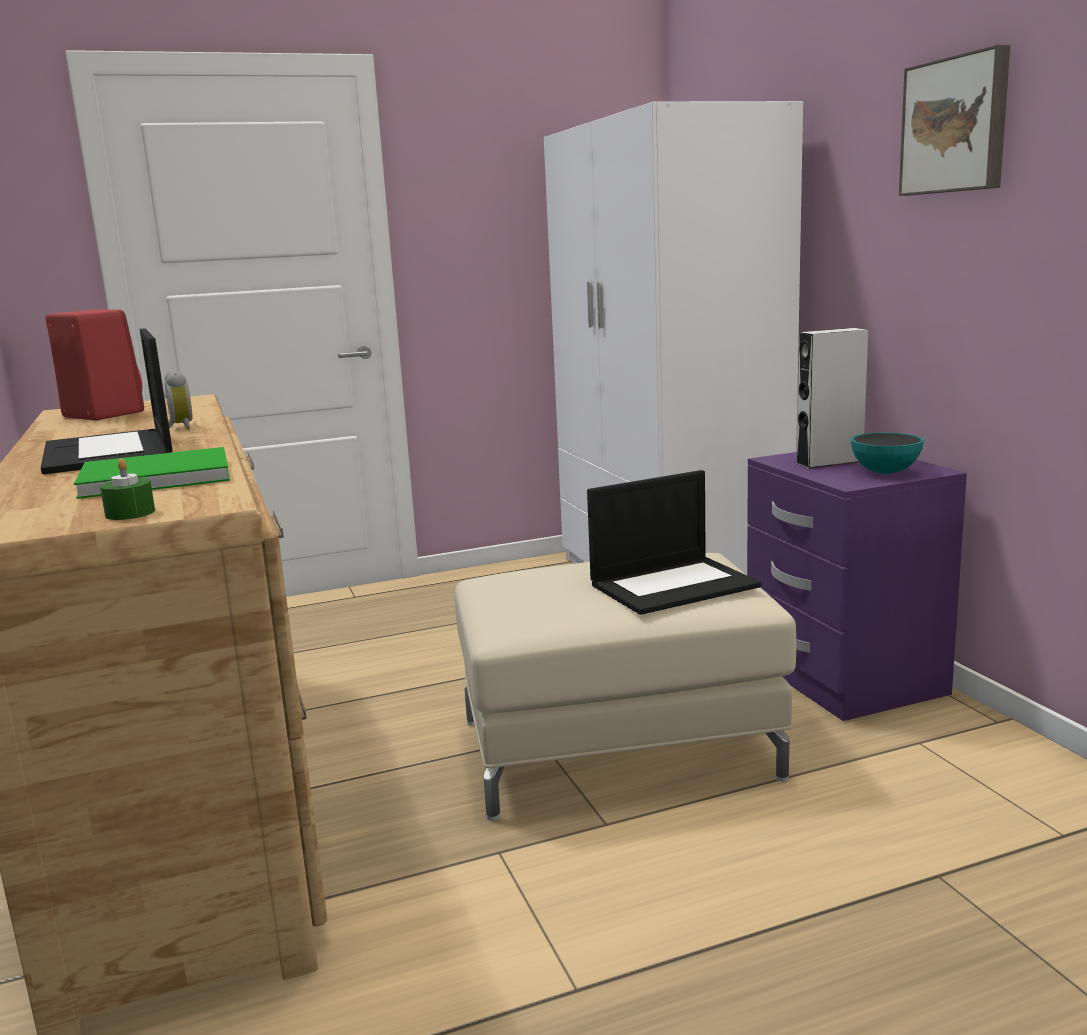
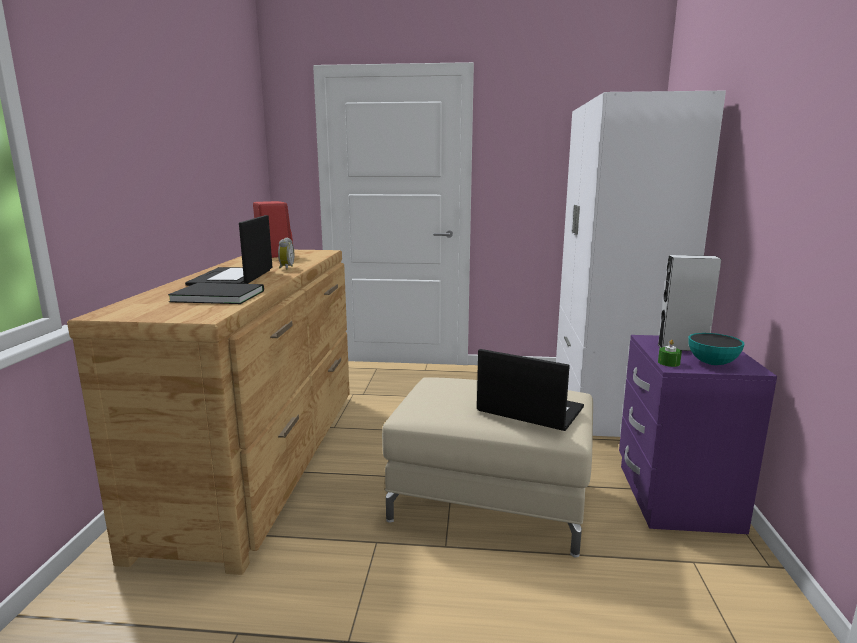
camera: 25 degrees right, 0 degrees up
(130, 513) = (168, 315): green candle -> green candle (668, 363)
(151, 477) = (217, 295): green book -> black book
(674, 585) = (528, 409): laptop -> laptop turned 150 degrees counterclockwise
(956, 125) = (810, 112): picture -> none

